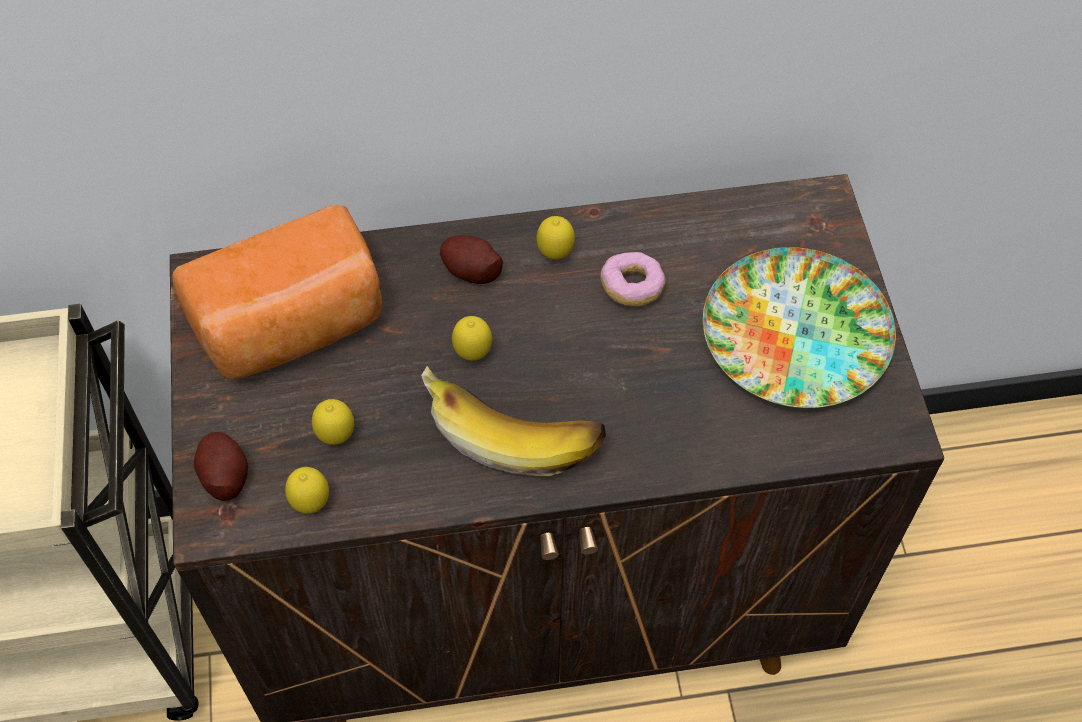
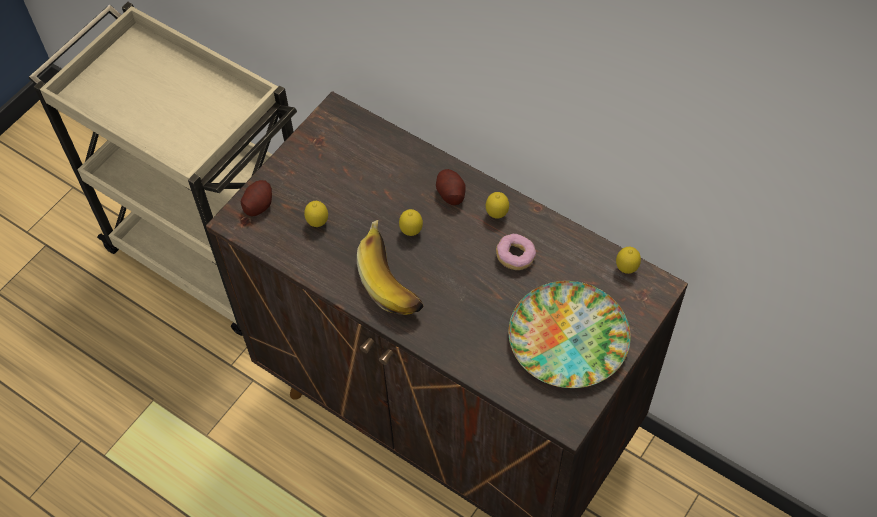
camera: 45 degrees right, 0 degrees up
(293, 327) = (349, 161): bread -> none
(311, 504) = (279, 243): lemon -> lemon (626, 269)

